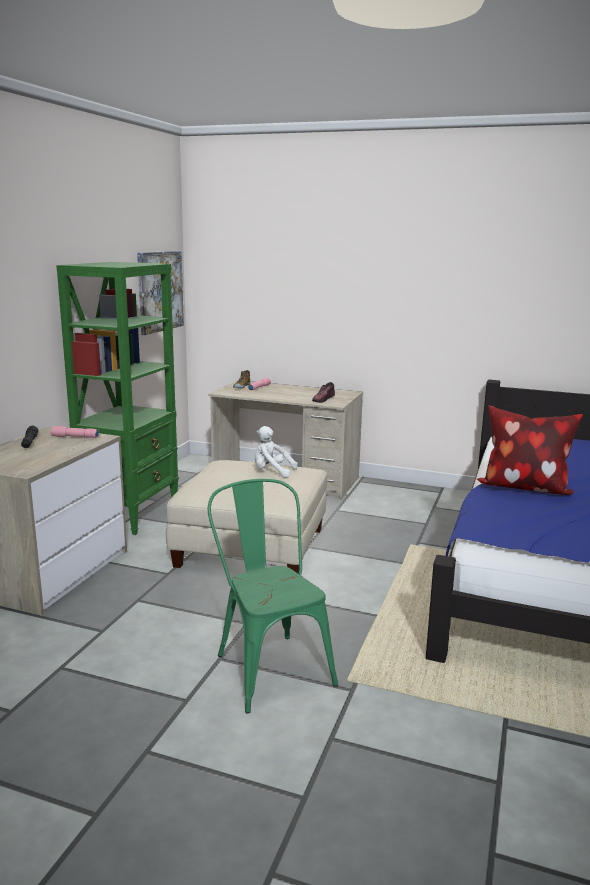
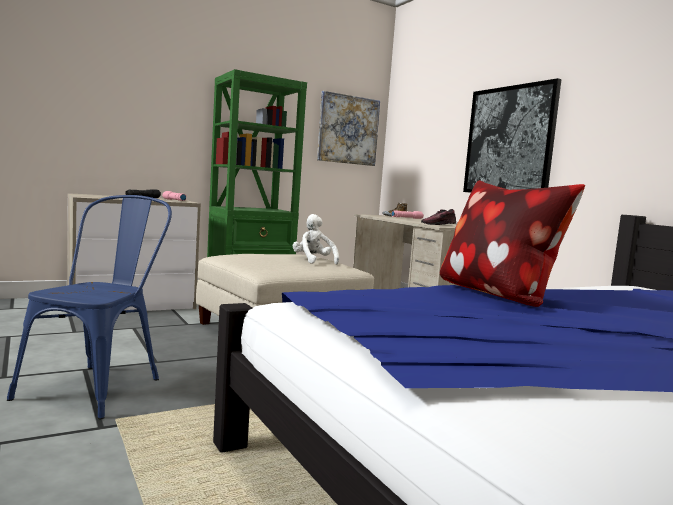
camera: 40 degrees right, 10 degrees down
(268, 665) = (99, 385): green chair -> blue chair
(364, 311) = (509, 141): none -> picture

